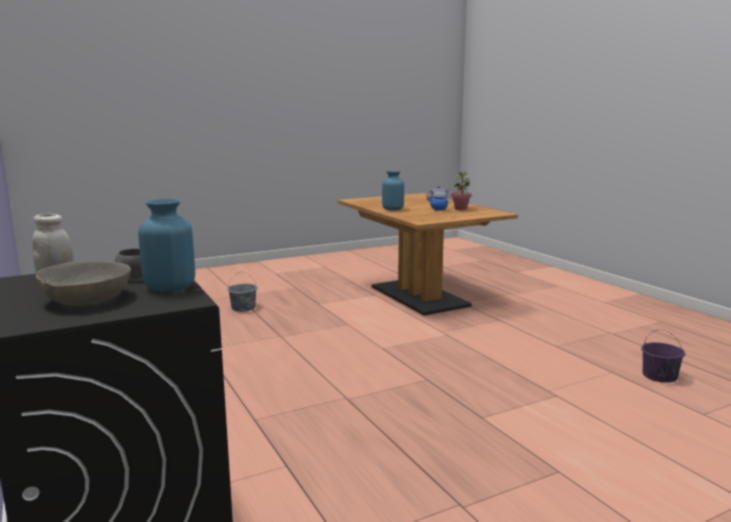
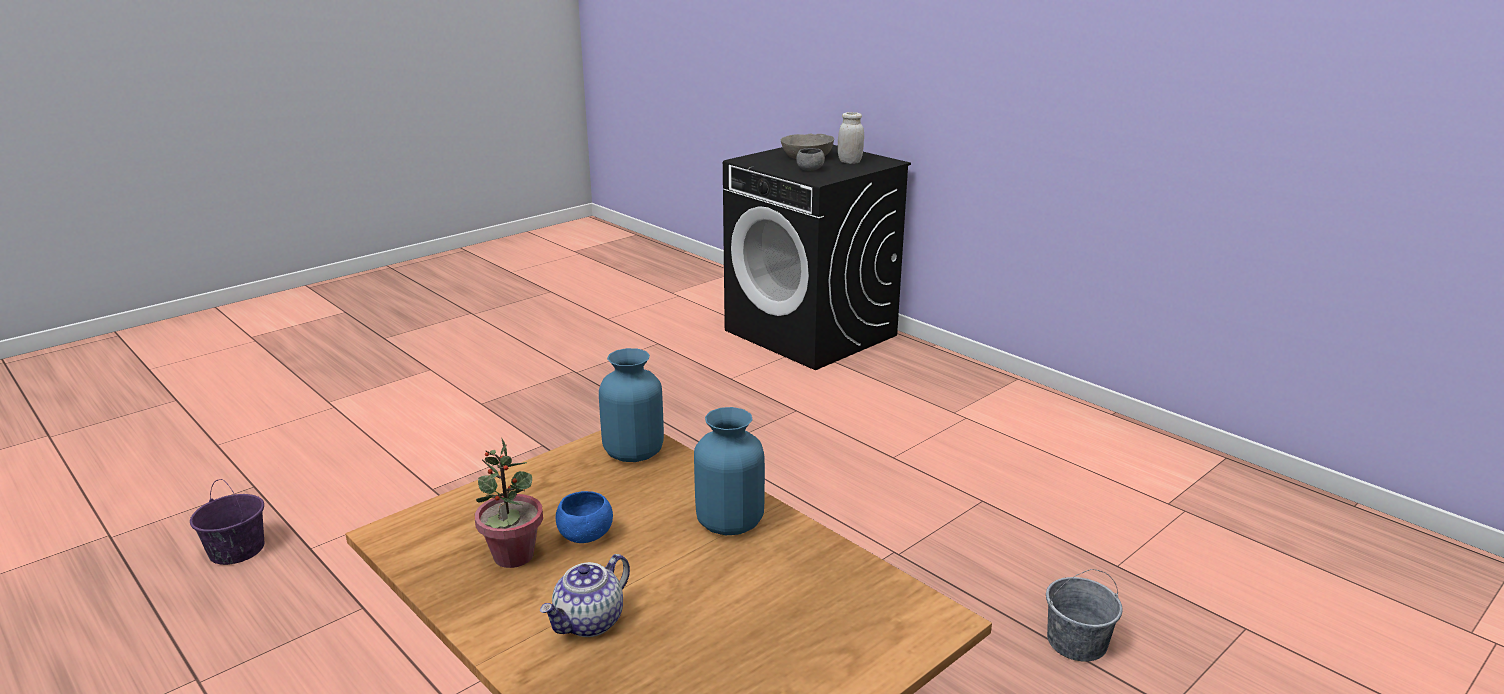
camera: 165 degrees right, 10 degrees up
(170, 287) = (771, 165): blue vase -> blue vase (633, 452)

